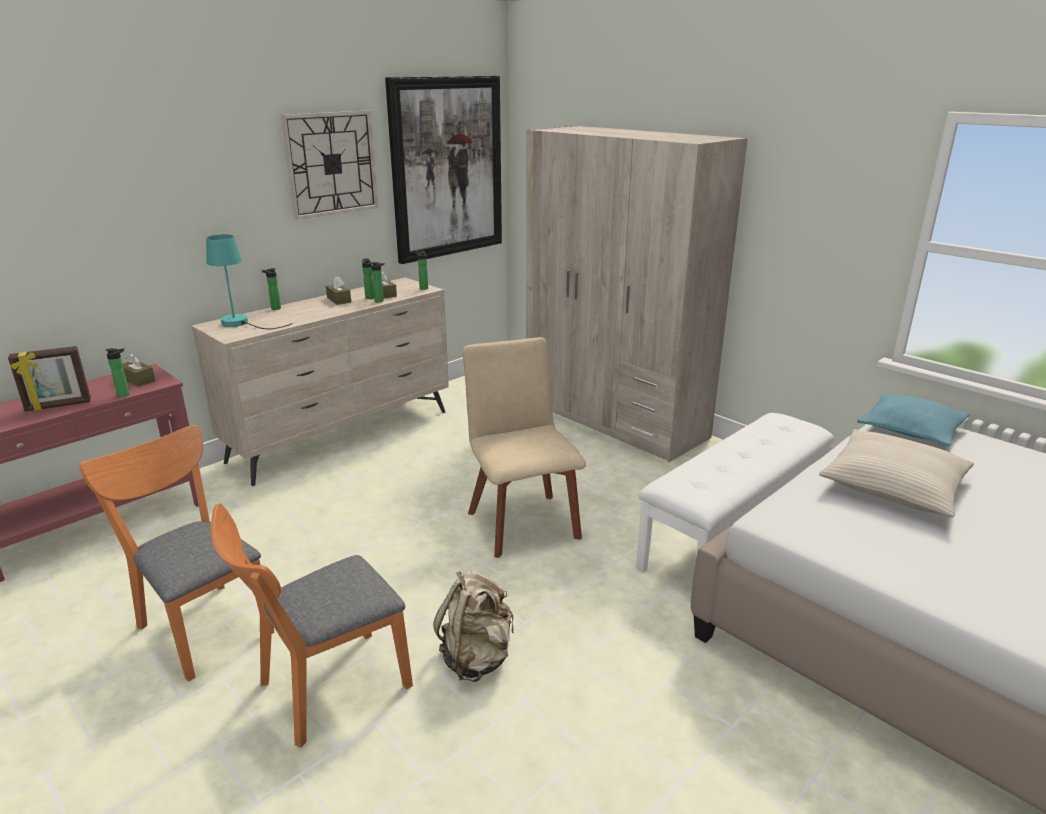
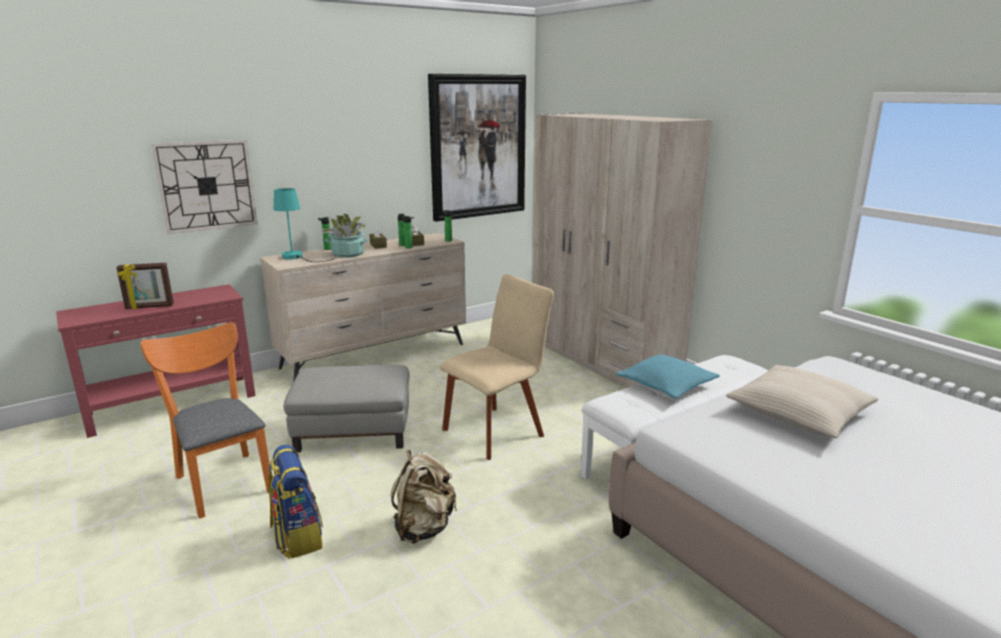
camera: 10 degrees right, 5 degrees down
(125, 395) = (199, 303): bottle -> none
(138, 380) = (212, 294): brown tissue box -> none
(306, 314) = (348, 254): none -> potted plant
(325, 690) = (297, 537): orange chair -> backpack
(331, 164) = (380, 139): wall clock -> wall clock (207, 186)
(348, 540) = (353, 432): none -> grey ottoman
(522, 521) = (496, 430): beige chair -> beige chair turned 60 degrees clockwise
(910, 430) = (837, 372): turquoise pillow -> turquoise pillow (666, 385)

